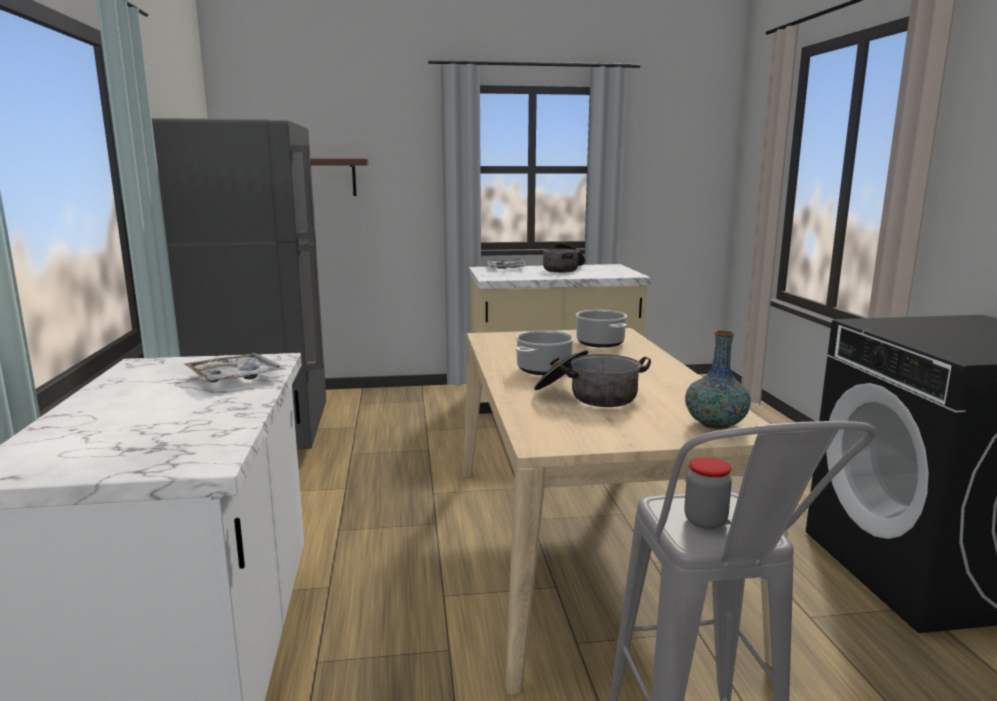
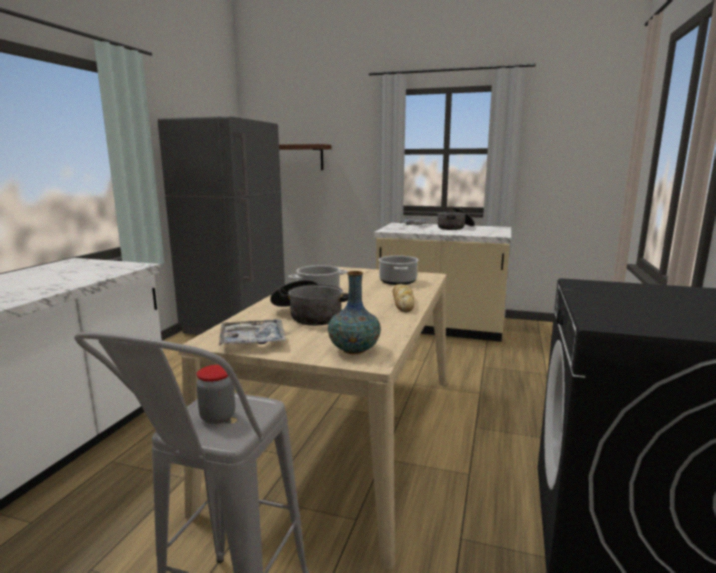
camera: 25 degrees right, 0 degrees up
(235, 378) = (92, 273): tray -> tray (252, 340)
(656, 367) = (403, 303): none -> bread

